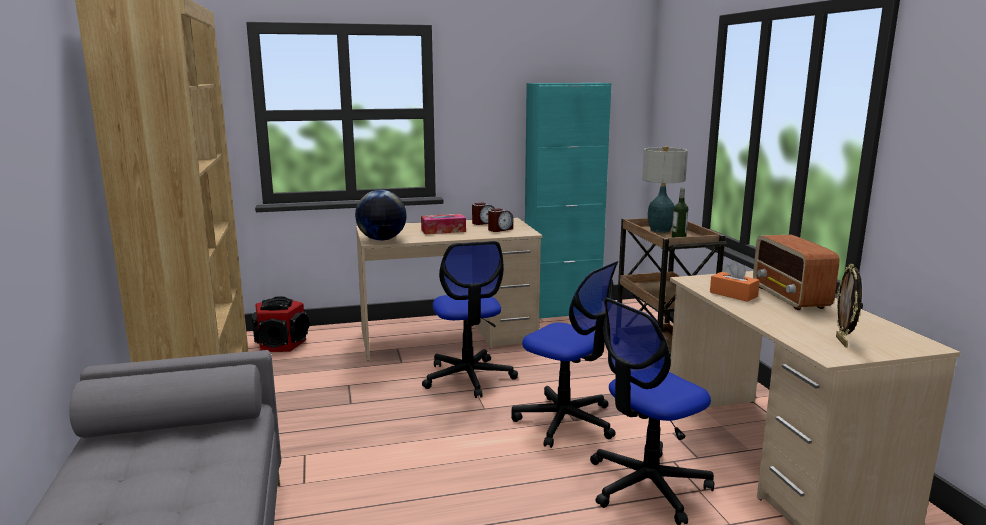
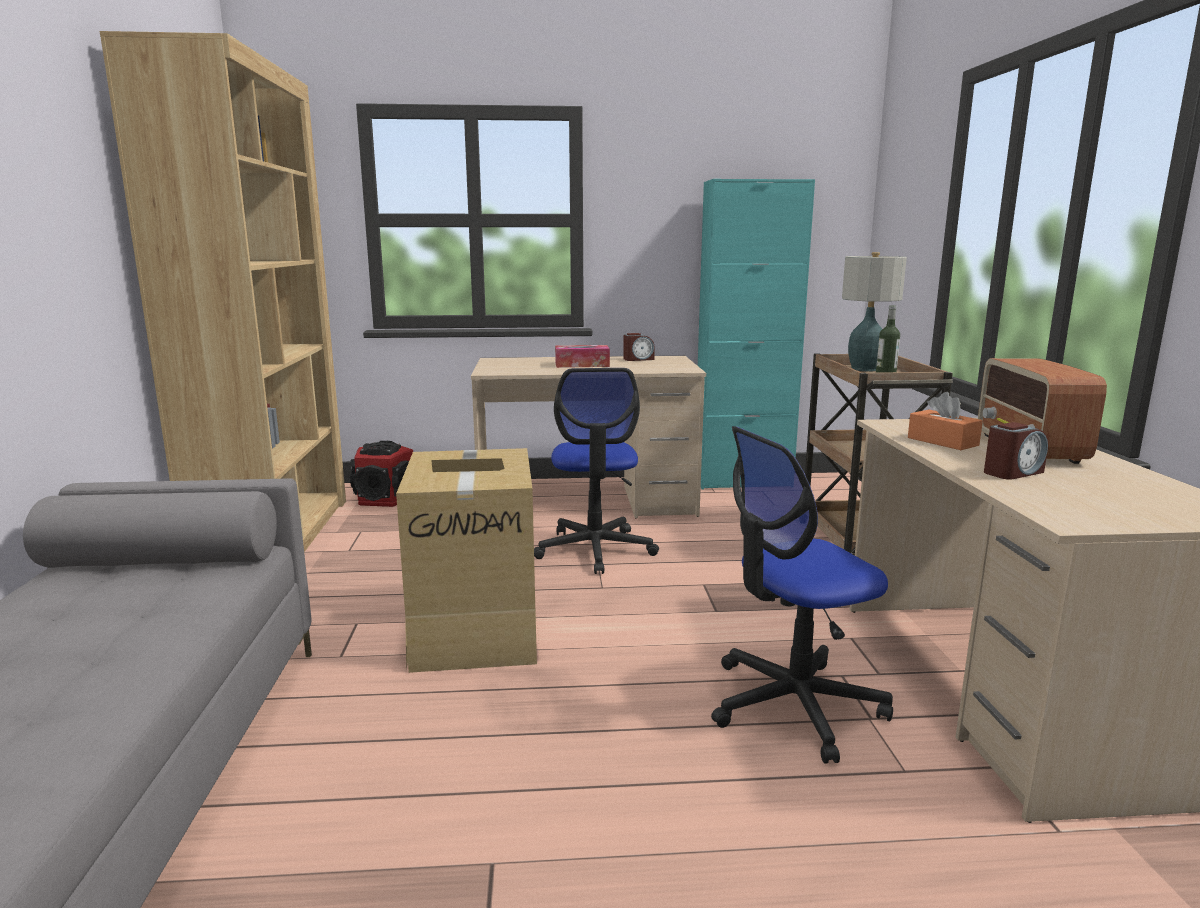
camera: 10 degrees right, 0 degrees up
(382, 240) = (499, 371): globe -> none
(401, 451) = (477, 629): none -> cardboard box
(500, 229) = (654, 366): alarm clock -> alarm clock (1012, 472)
(565, 421) = (704, 611): office chair -> none
(843, 342) = (1097, 505): picture frame -> none

